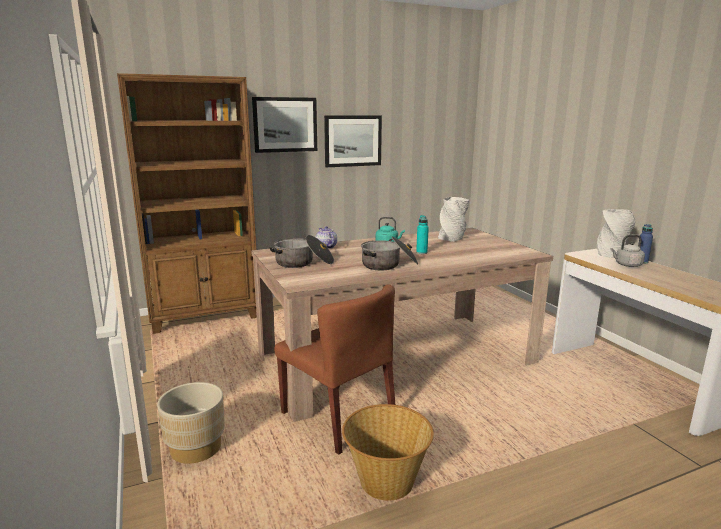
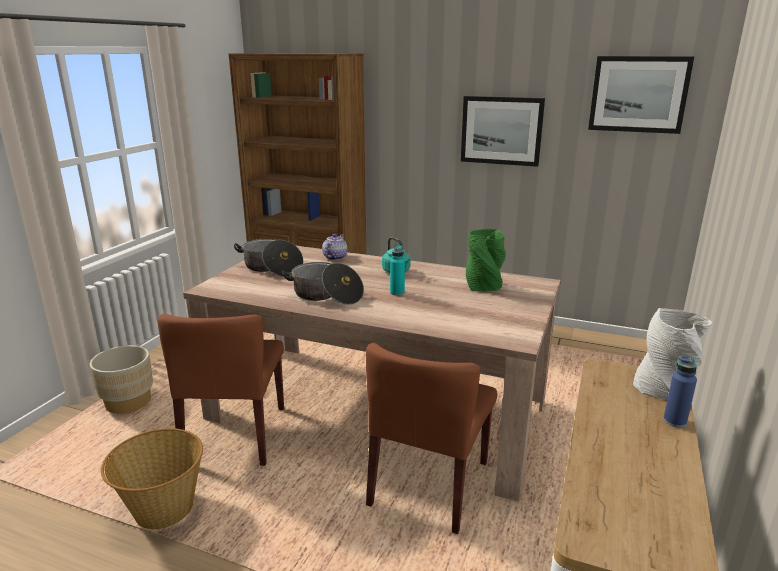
camera: 45 degrees right, 5 degrees up
(285, 124) = (416, 105): picture -> picture (638, 94)
(452, 238) = (484, 287): grey vase -> green vase
(492, 378) = (429, 484): none -> brown chair
(627, 265) = (626, 414): grey kettle -> none

